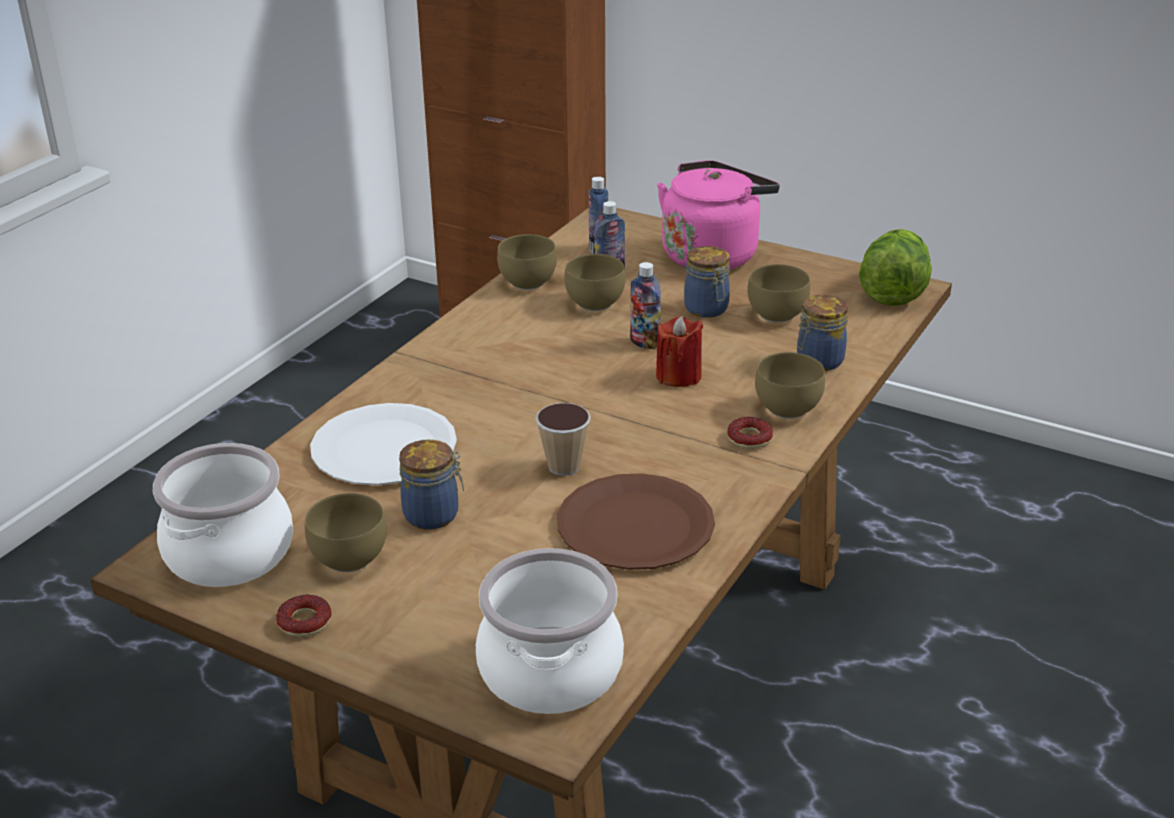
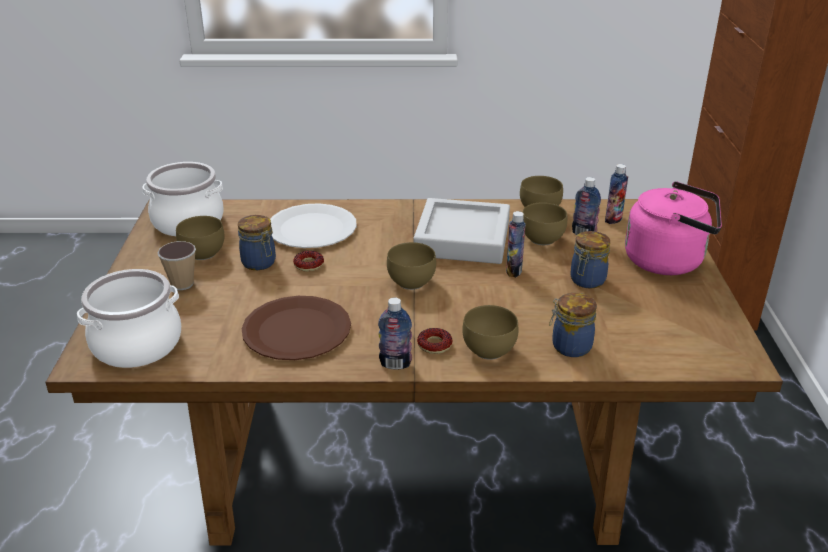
camera: 60 degrees right, 0 degrees up
(304, 622) = (143, 260): donut -> donut (308, 265)
(538, 350) = (462, 239): none -> grey tray
(564, 466) = (340, 287): cup -> cup (182, 284)
(678, 376) = (485, 295): red candle -> none
(765, 474) = (395, 364): none -> bottle
(774, 315) = (614, 309): brown bowl -> brown bowl (410, 281)
(893, 292) = (722, 354): lettuce -> none

